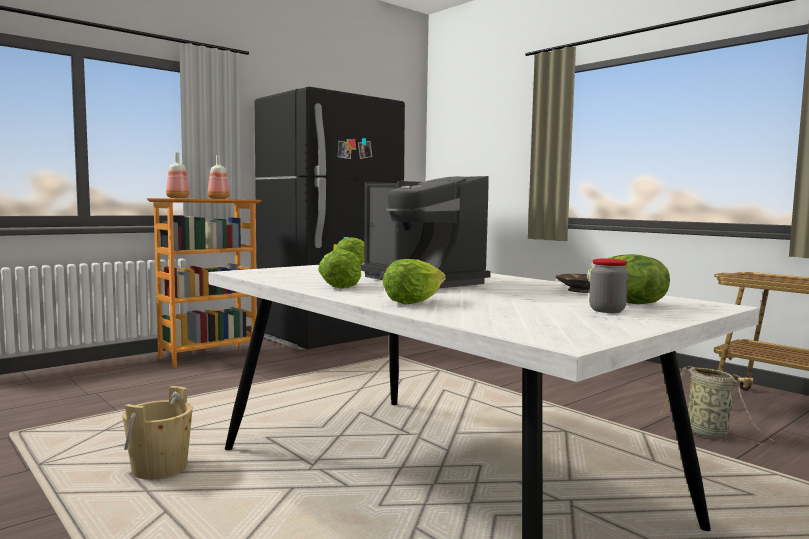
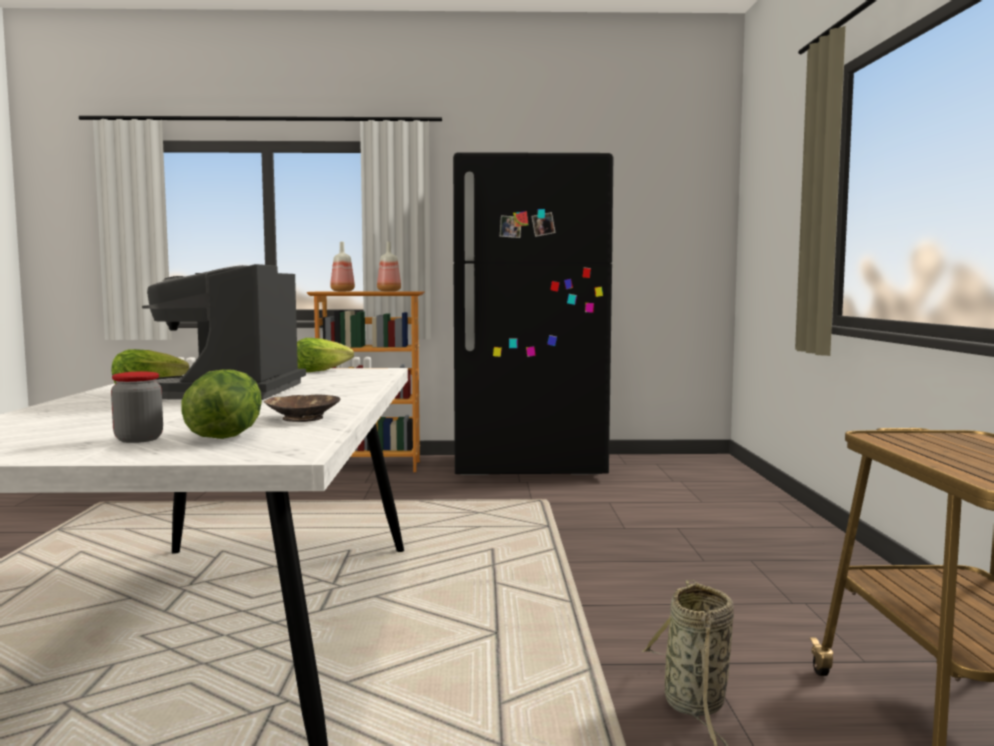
camera: 40 degrees right, 0 degrees up
(159, 469) = (103, 554): beige bucket -> none
(413, 301) = (80, 408): lettuce -> none

